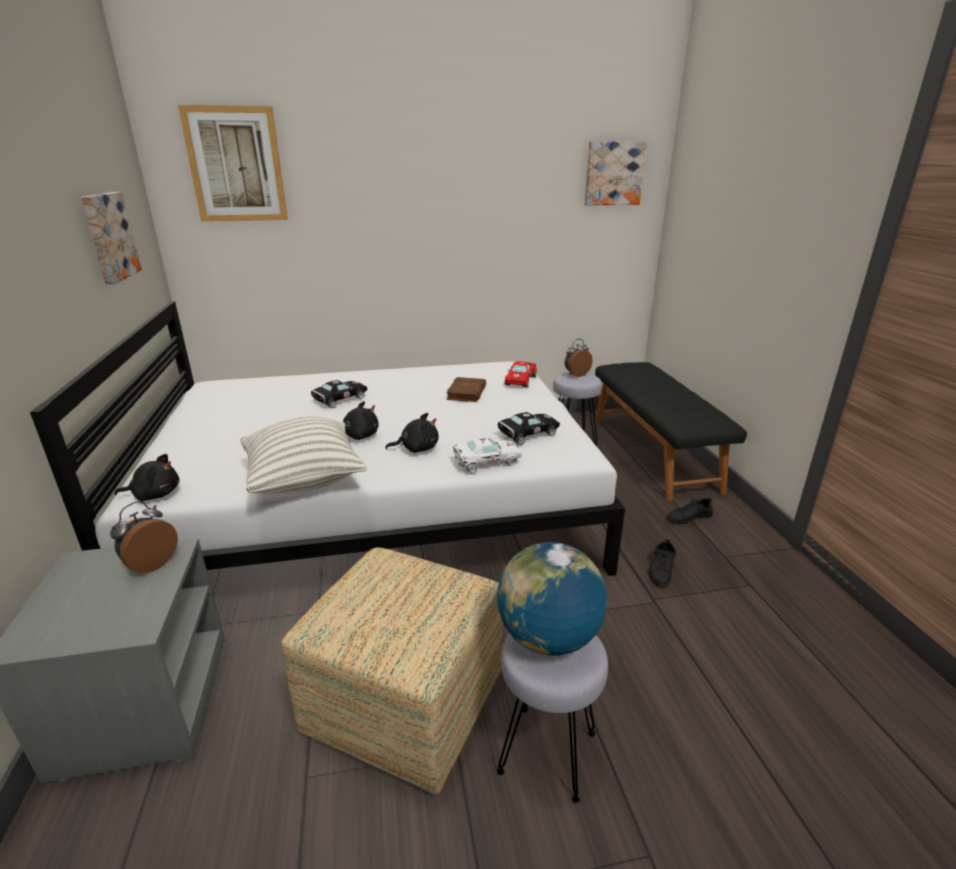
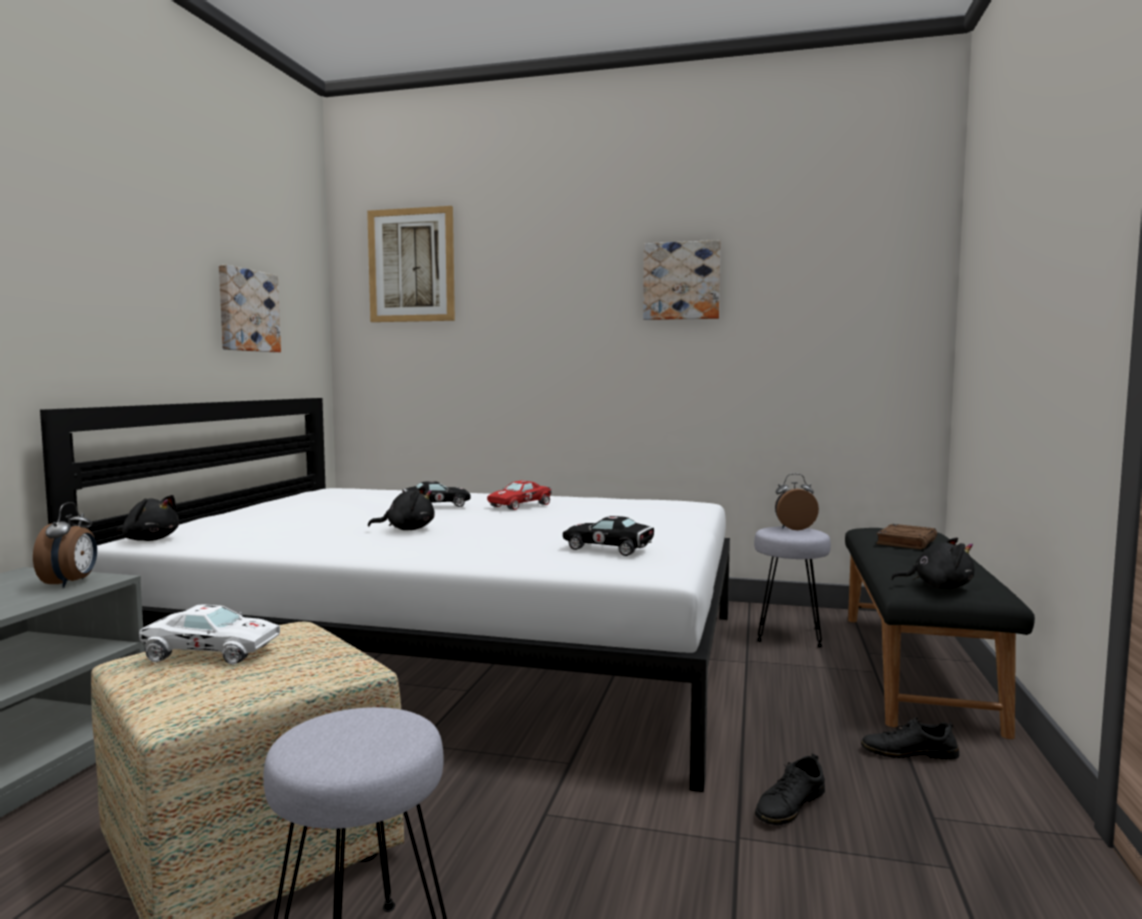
camera: 25 degrees right, 20 degrees down
(150, 564) = (71, 583): alarm clock -> alarm clock turned 120 degrees clockwise
(304, 480) = (295, 548): pillow -> none
(417, 448) = (456, 544): black plush toy -> black plush toy (938, 586)
(466, 393) = (593, 515): brown book -> brown book (906, 541)
(484, 462) = (515, 560): white toy car -> white toy car (208, 652)
(520, 380) = (683, 513): red toy car -> red toy car (521, 505)
(526, 434) = (611, 548): black toy car -> black toy car turned 150 degrees counterclockwise
(548, 637) = (363, 725): globe -> none
(613, 173) = (866, 260): picture -> picture (681, 281)

